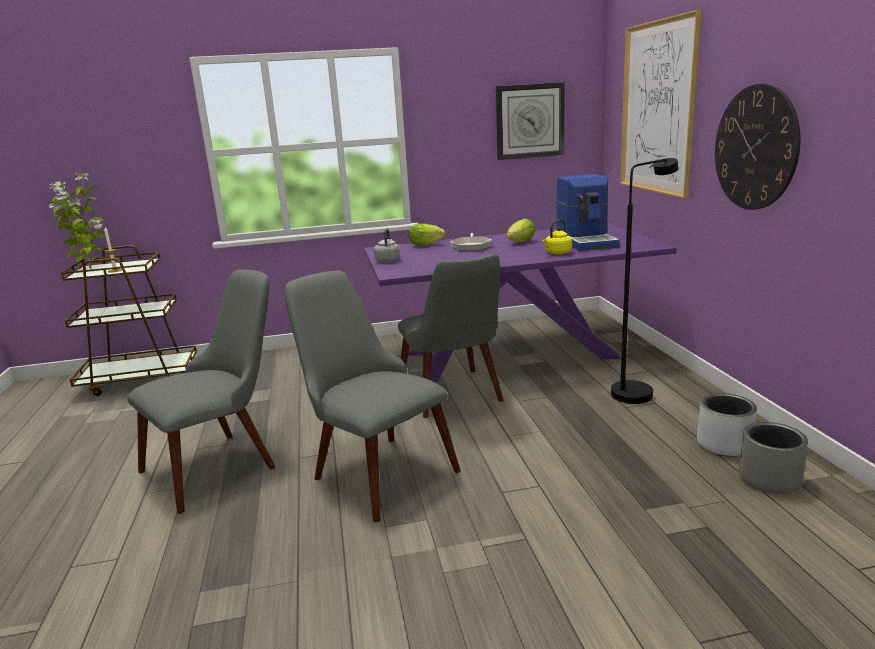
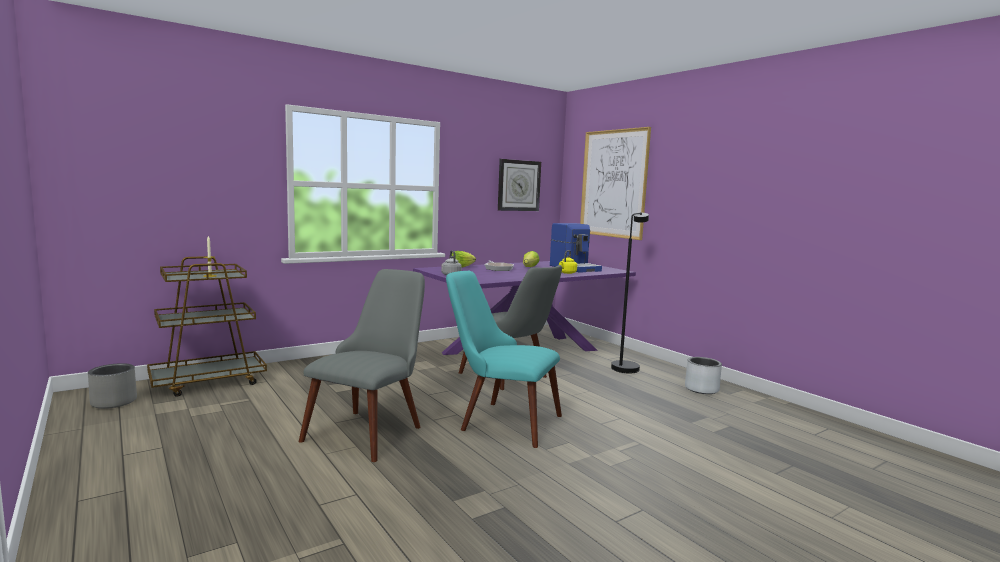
camera: 25 degrees left, 10 degrees down
(89, 269) = (176, 275): potted plant -> none
(373, 469) = (499, 420): grey chair -> turquoise chair
(755, 148) = (696, 208): wall clock -> none
(768, 479) = (739, 402): grey planter -> grey planter (113, 402)

